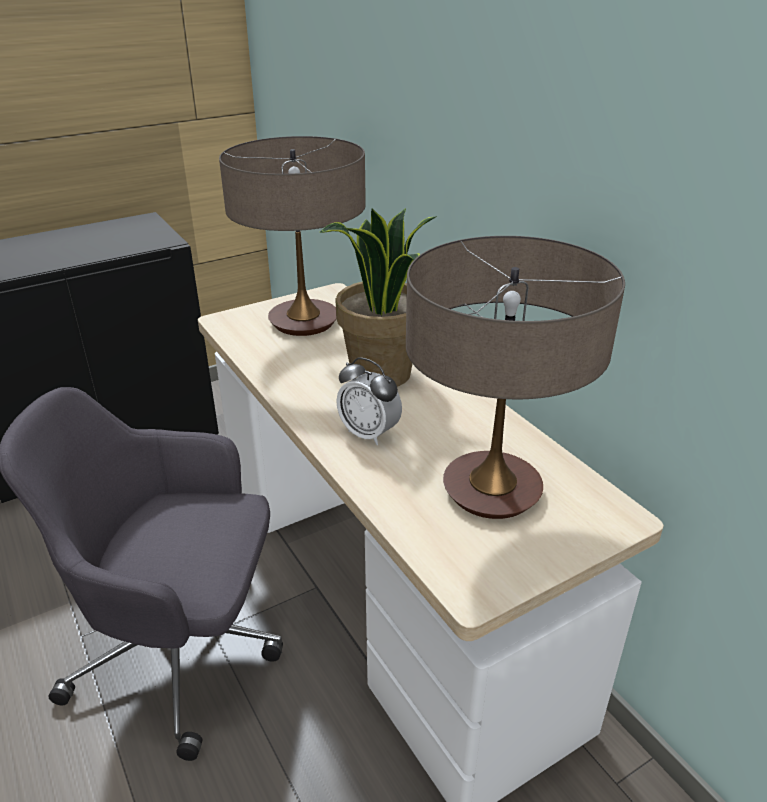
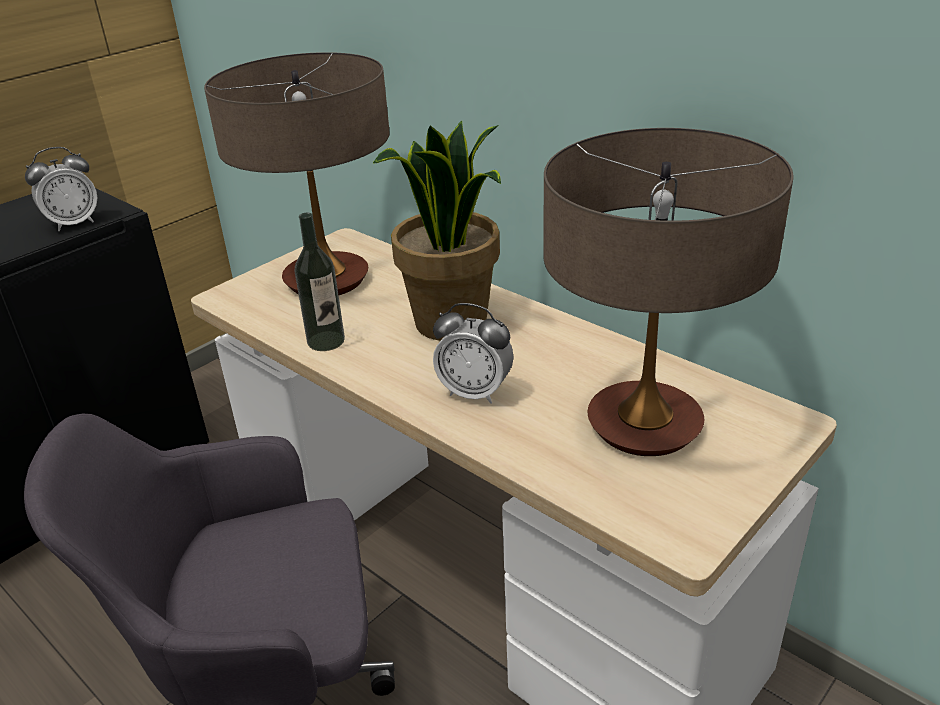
camera: 15 degrees left, 0 degrees up
(135, 245) = (74, 223): none -> alarm clock
(278, 369) = (326, 341): none -> bottle

